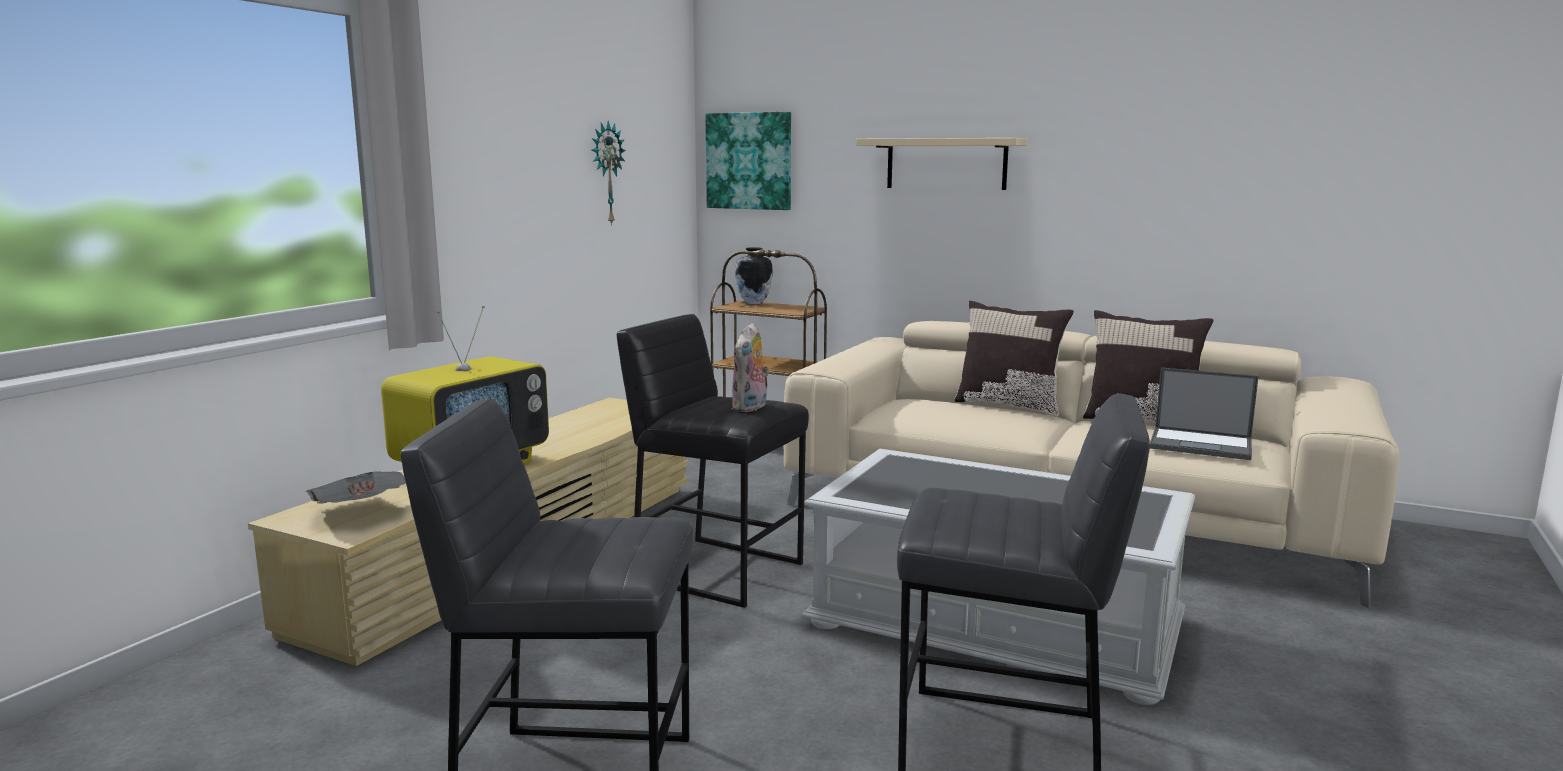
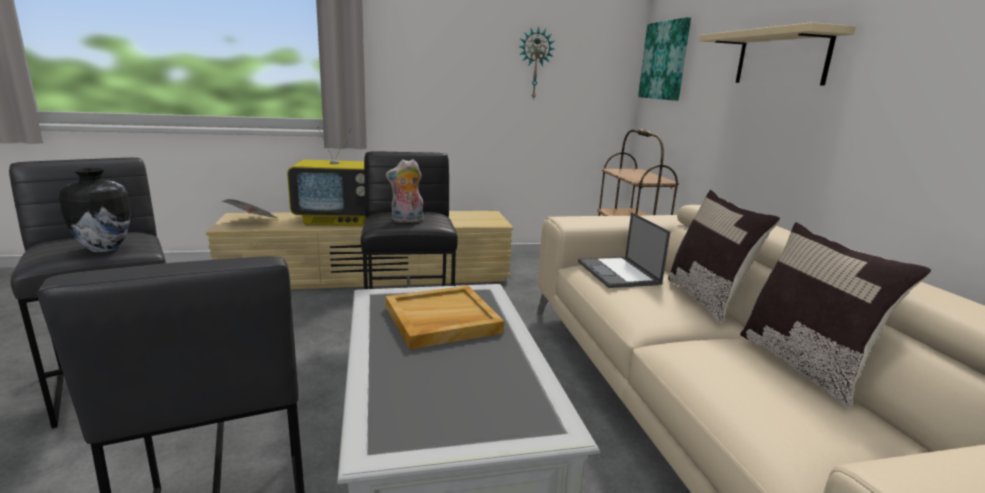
camera: 50 degrees right, 5 degrees up
(753, 303) = (641, 171): vase -> vase (104, 248)
(941, 485) = (441, 320): none -> beige tray
(1202, 444) = (786, 417): laptop -> laptop (619, 273)

